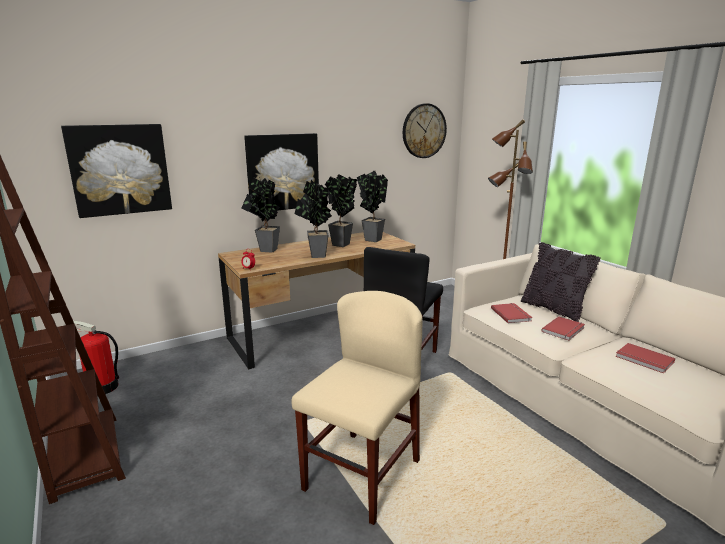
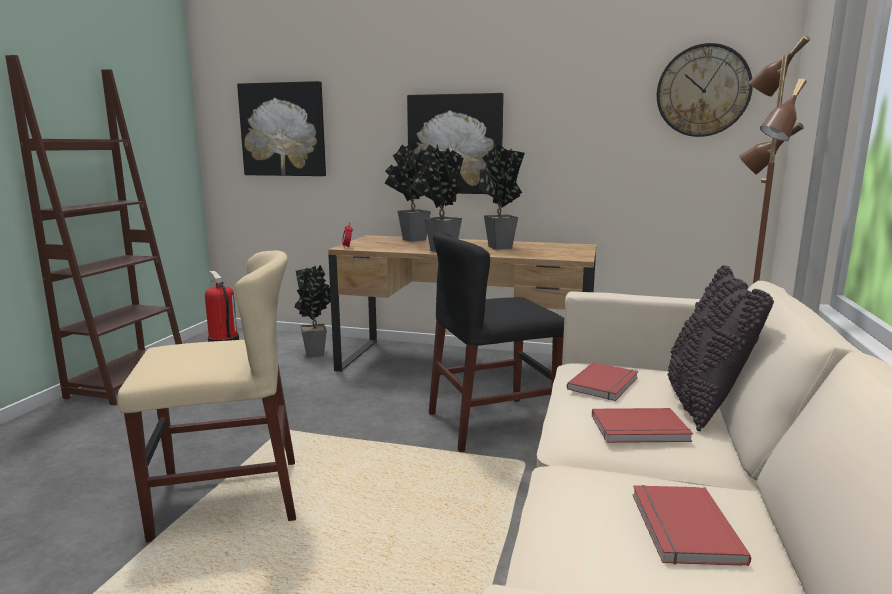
camera: 45 degrees right, 5 degrees down
(371, 239) = (554, 249): potted plant -> potted plant (316, 352)

